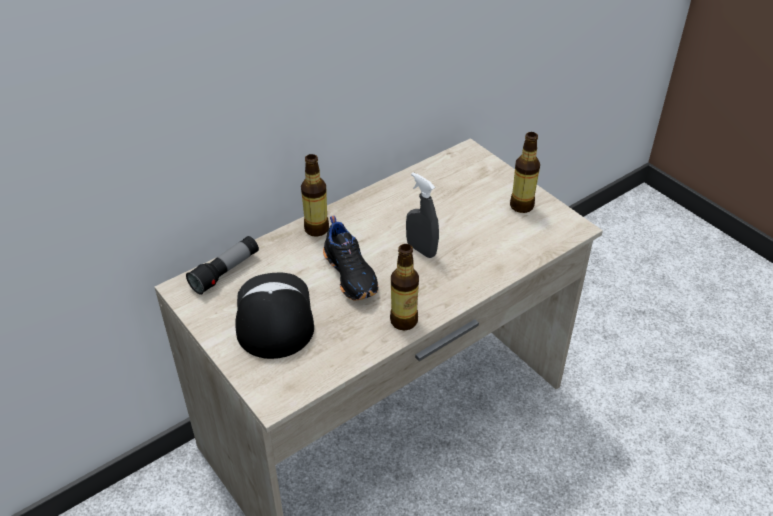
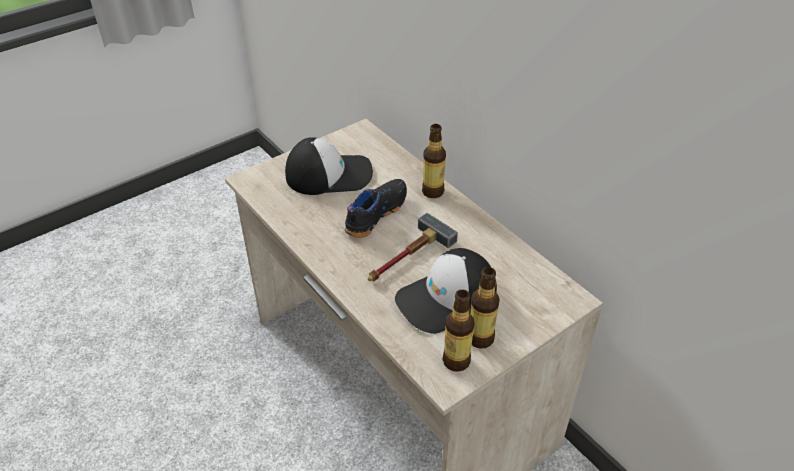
camera: 90 degrees right, 0 degrees up
(225, 272) = (379, 148): flashlight -> none
(352, 274) = (374, 214): black shoe -> black shoe turned 150 degrees clockwise
(404, 321) = (316, 244): bottle -> bottle (456, 361)
(421, 249) = (406, 257): grey spray bottle -> hammer
(477, 224) = (447, 299): none -> cap

